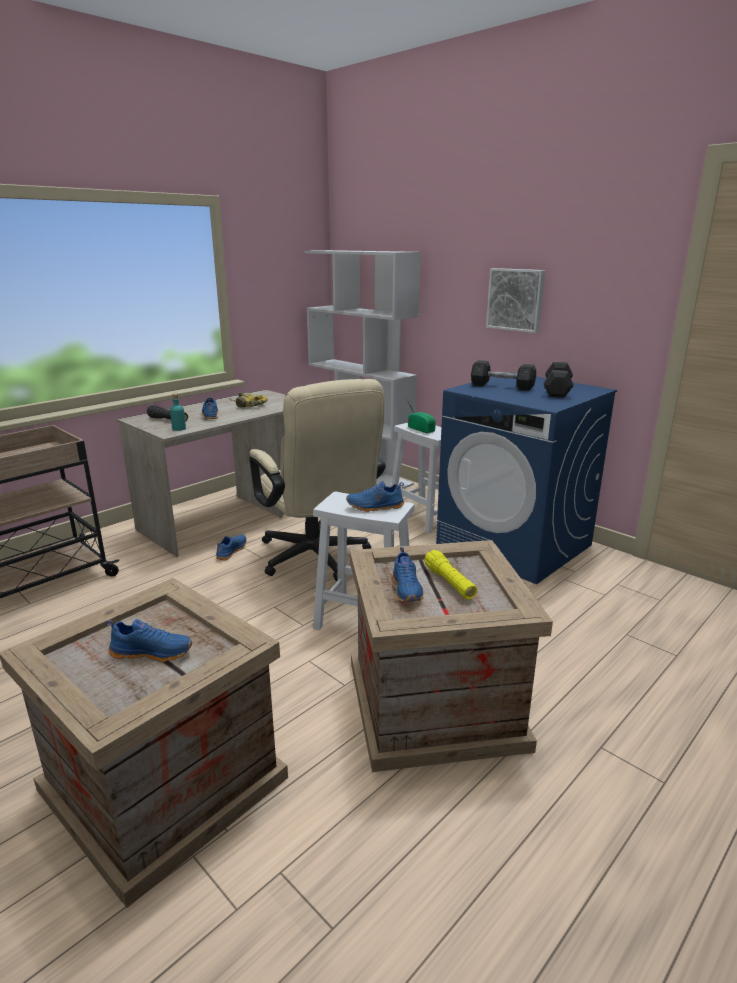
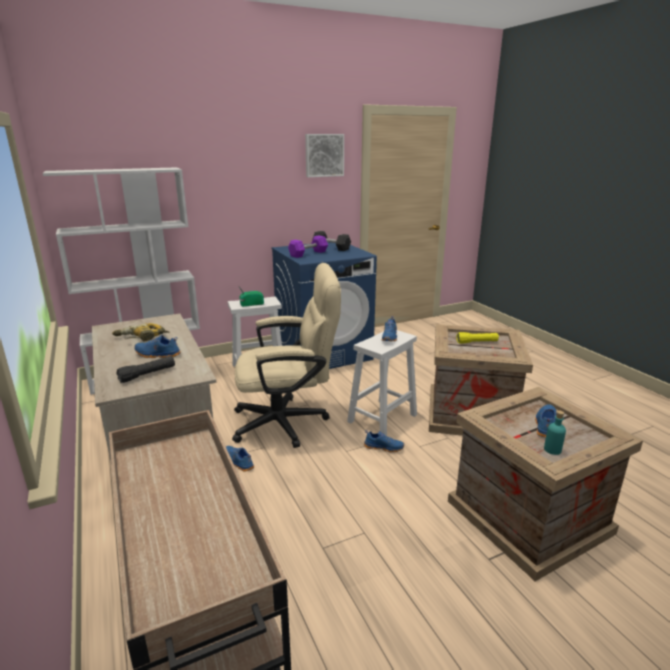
camera: 70 degrees left, 0 degrees up
(179, 429) = (189, 370): turquoise bottle -> turquoise bottle (552, 450)
(407, 589) = (481, 352): blue shoe -> blue shoe (383, 447)
(502, 386) = (308, 254): grey dumbbell -> purple dumbbell
(516, 299) = (265, 197): picture -> picture (324, 155)

